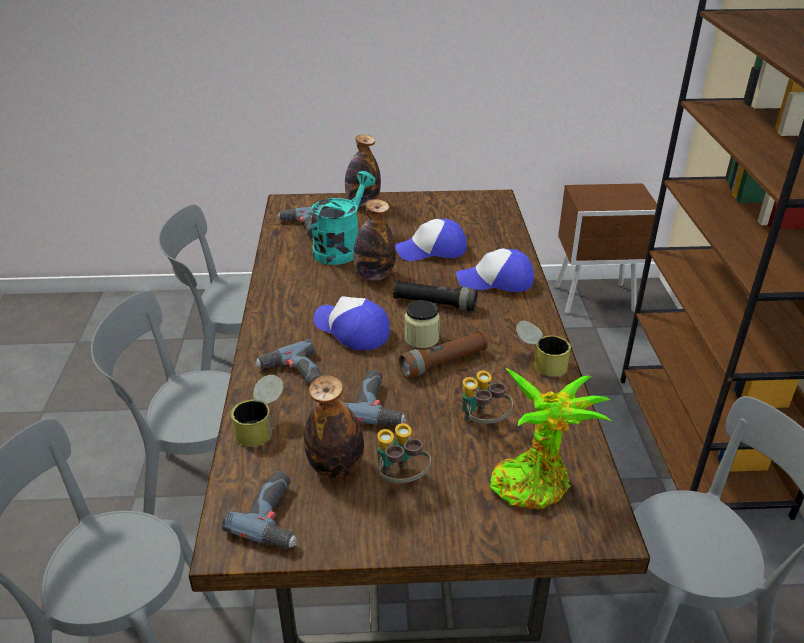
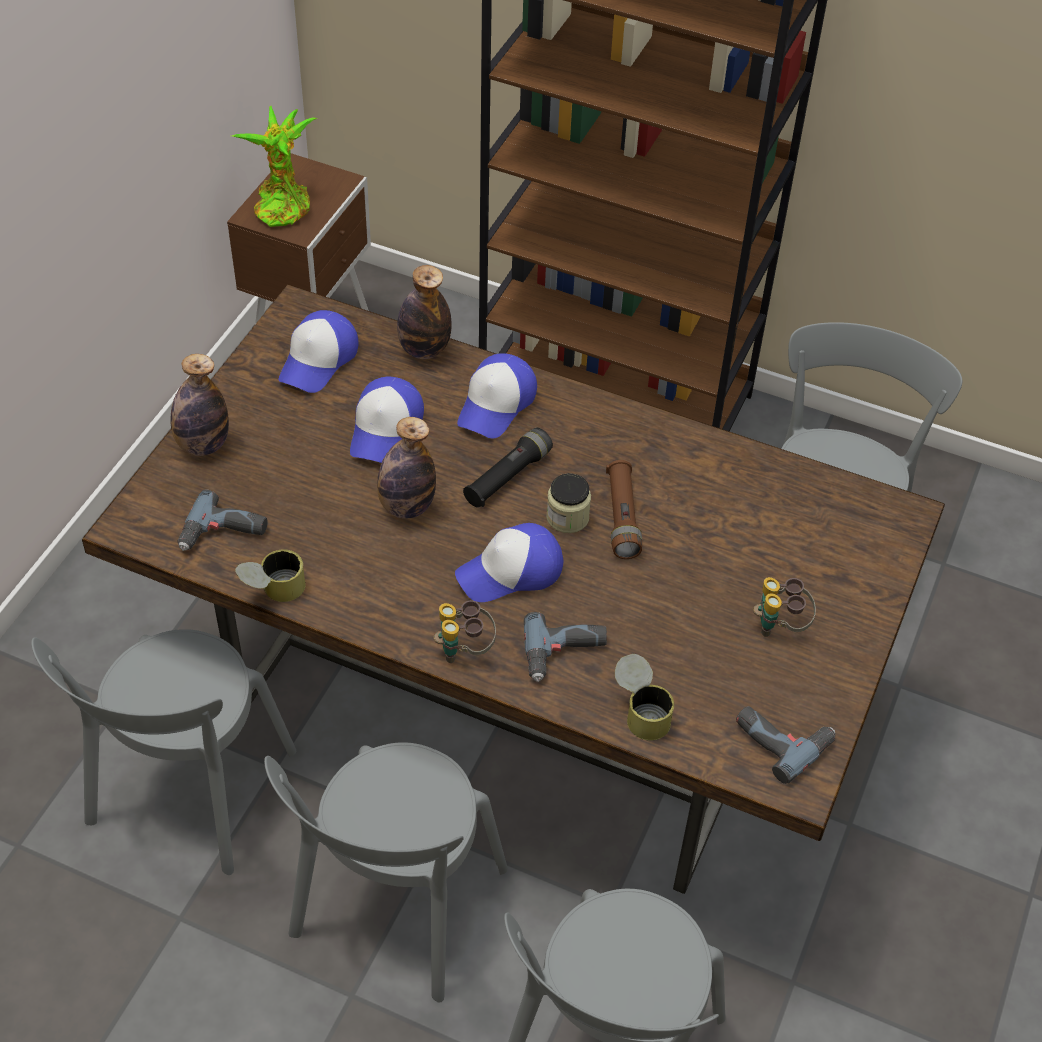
camera: 65 degrees left, 15 degrees up
(336, 468) = (738, 669): bottle -> bottle (424, 349)
(341, 248) = (312, 513): turquoise watering can -> none
(379, 405) = (662, 599): power drill -> none
(463, 214) = (319, 360): none -> cap
(483, 423) = (734, 530): binoculars -> binoculars (464, 649)
(535, 482) = (831, 531): potted plant -> potted plant (282, 205)
(540, 363) = (668, 443): can -> can (273, 591)

